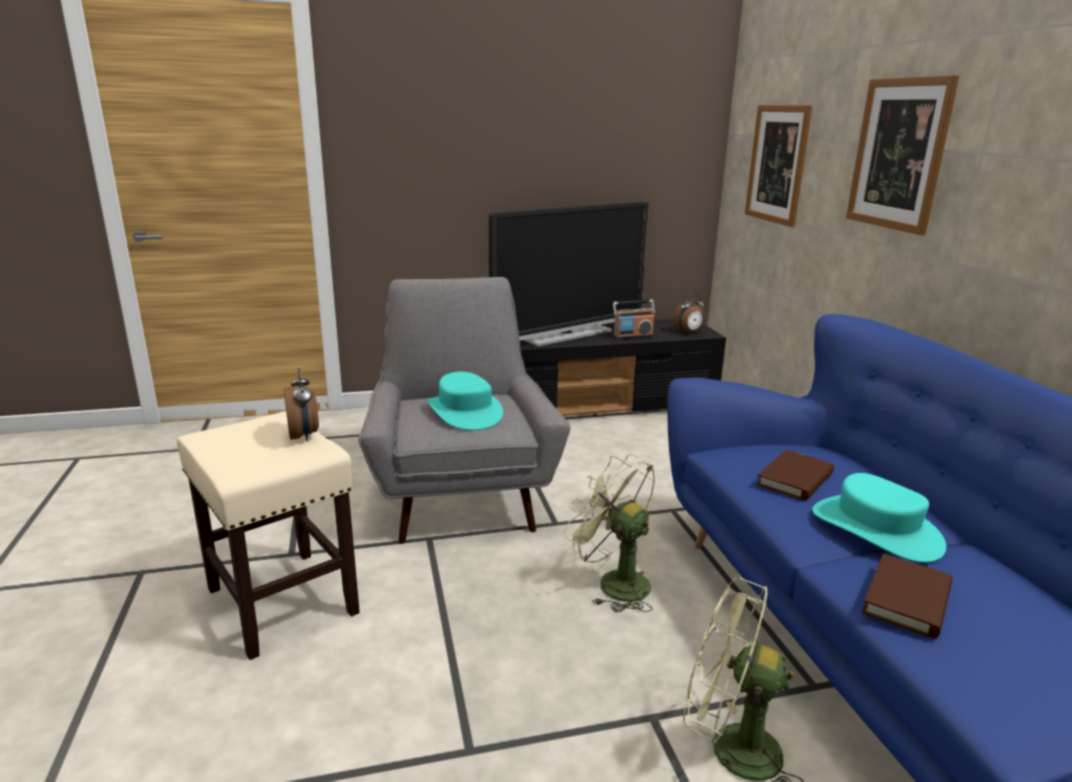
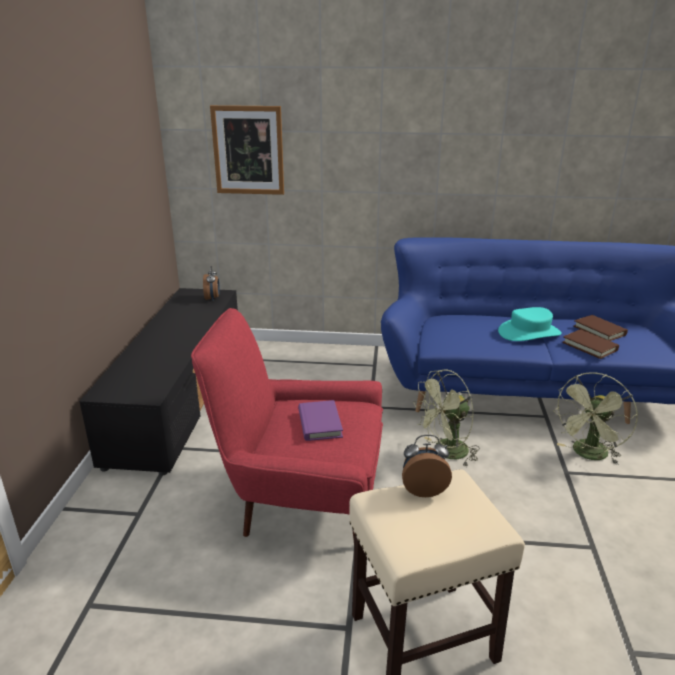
camera: 70 degrees left, 5 degrees up
(461, 497) = (301, 500): grey armchair -> red armchair
(465, 412) = (319, 423): turquoise hat -> purple book
(566, 335) = (164, 345): television -> none
(632, 336) = (199, 320): radio -> none
(795, 479) = (474, 335): brown book -> brown book (599, 330)
(898, 154) = (379, 137): picture -> none

